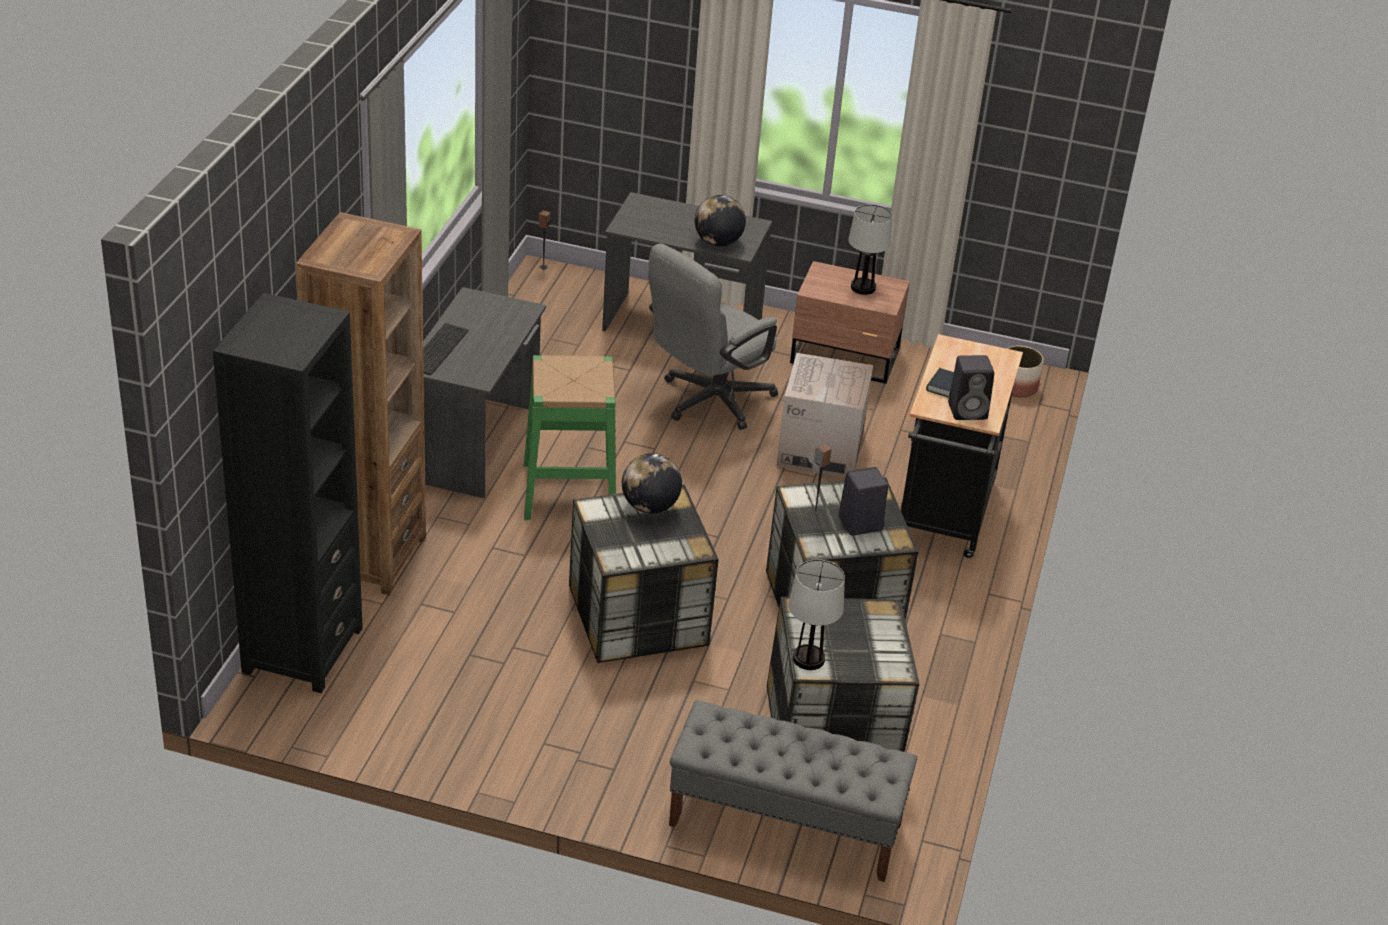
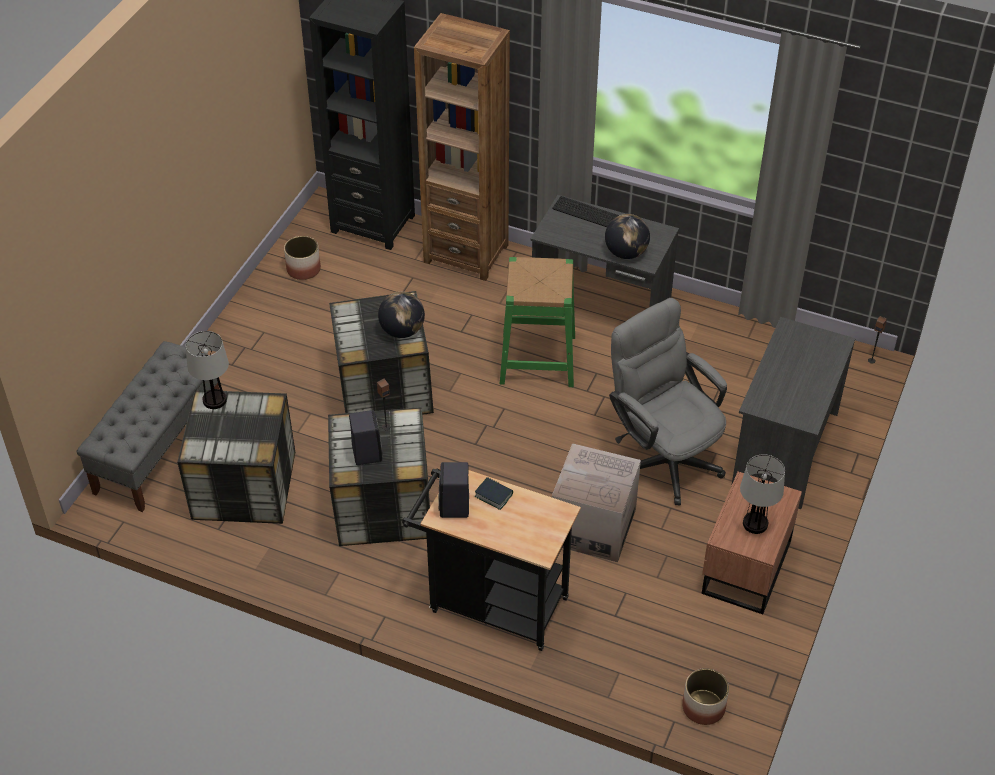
camera: 100 degrees right, 10 degrees up
(405, 714) = (303, 269): none -> planter
(718, 242) = (769, 390): globe -> globe (626, 253)

